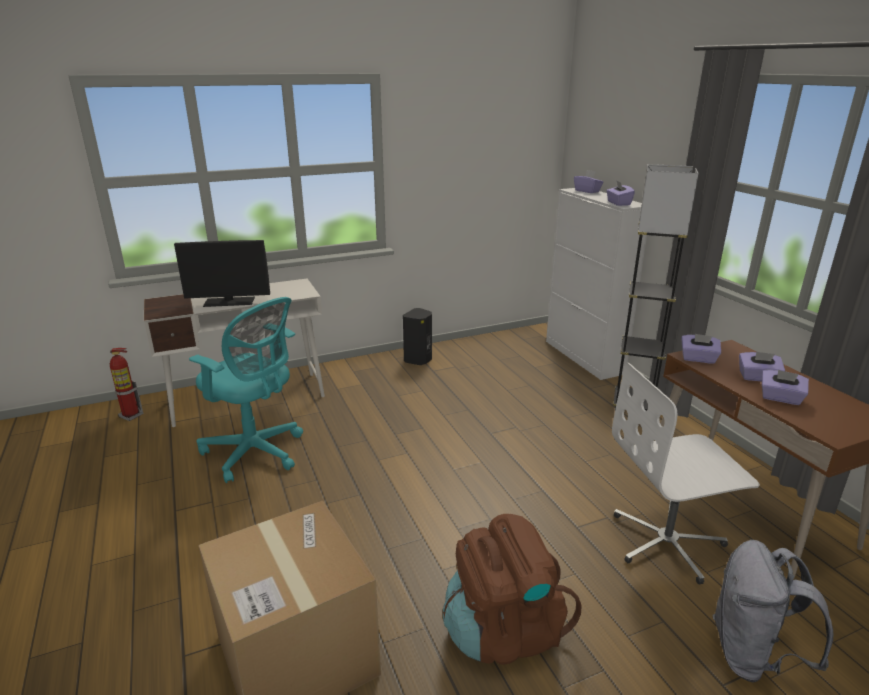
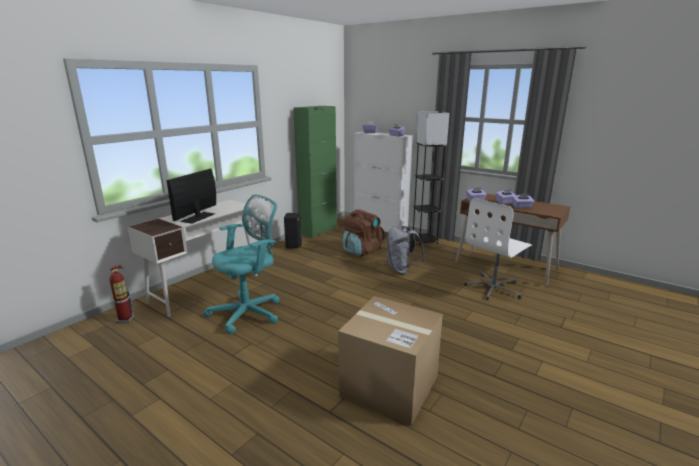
camera: 30 degrees left, 5 degrees down
(229, 302) = (198, 217): monitor -> monitor turned 150 degrees clockwise
(256, 453) = (249, 313): turquoise office chair -> turquoise office chair turned 45 degrees counterclockwise
(479, 342) = (318, 230): none -> green cabinet
(504, 631) = (468, 340): brown backpack -> brown backpack (361, 251)
(752, 655) = (559, 314): grey backpack -> grey backpack (402, 270)

